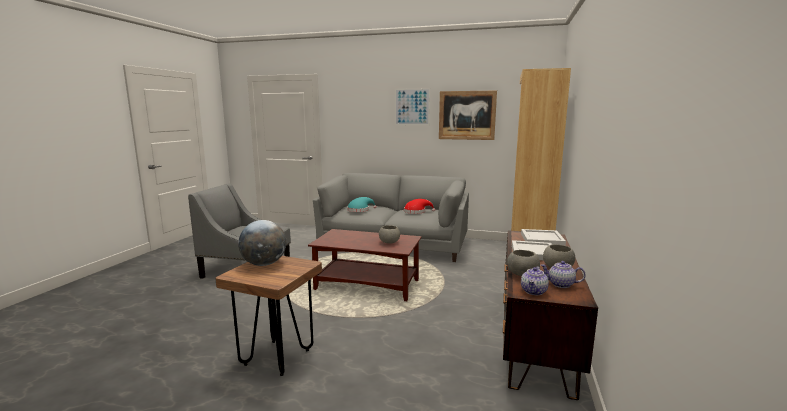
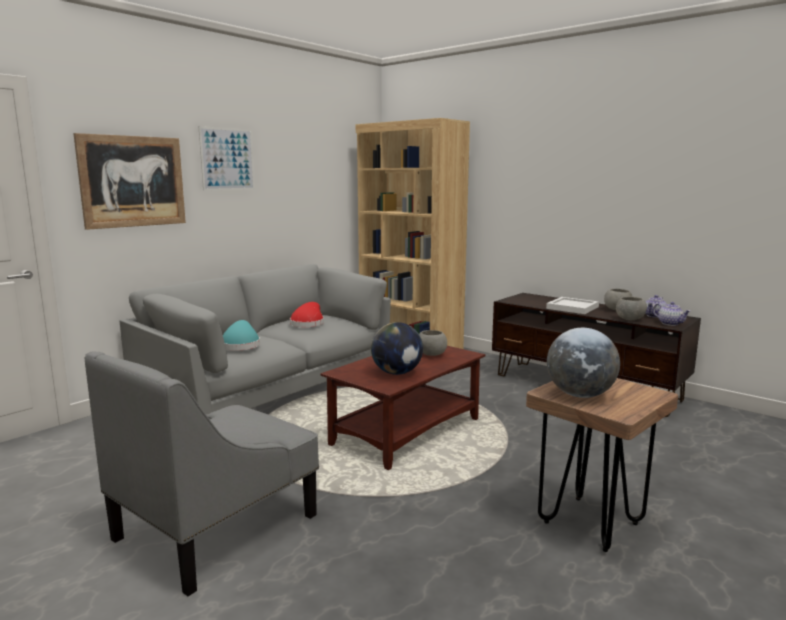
camera: 65 degrees left, 0 degrees up
(345, 240) = (397, 373): none -> globe
(467, 115) = (299, 173): picture -> picture (133, 181)
(542, 239) = (534, 299): white tray -> none

